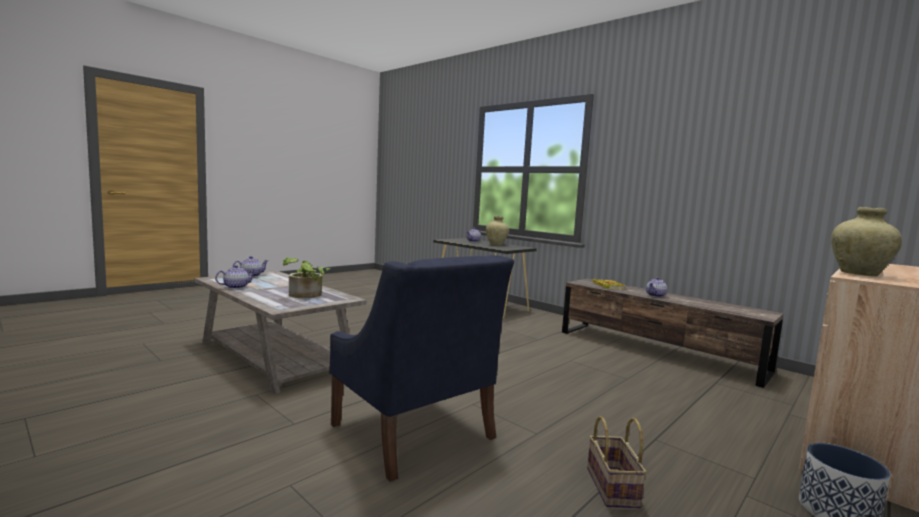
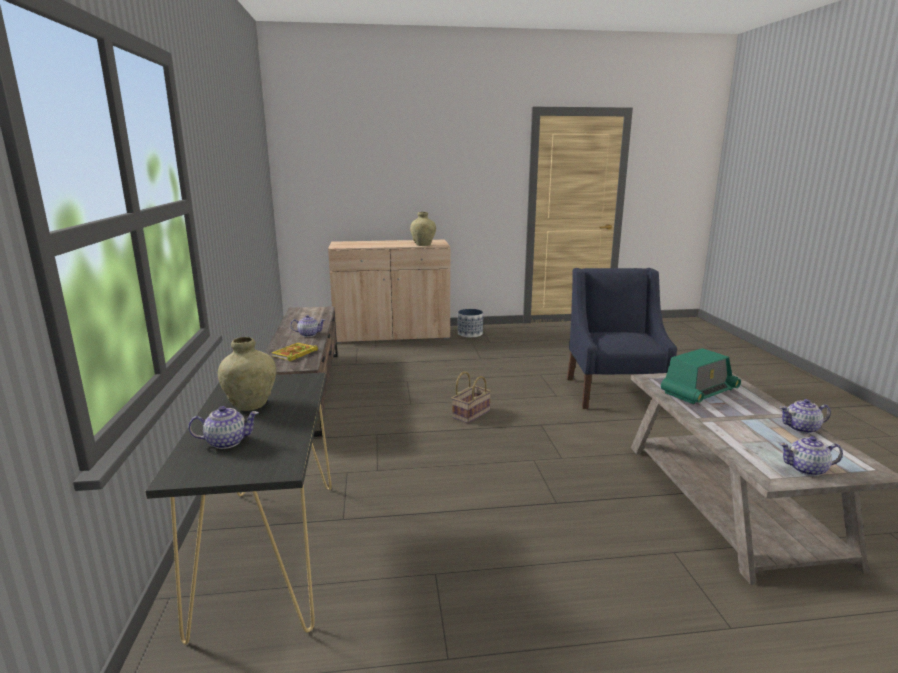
camera: 140 degrees left, 10 degrees up
(305, 295) = (699, 391): potted plant -> radio
(614, 488) = (539, 354): basket -> basket (471, 414)

